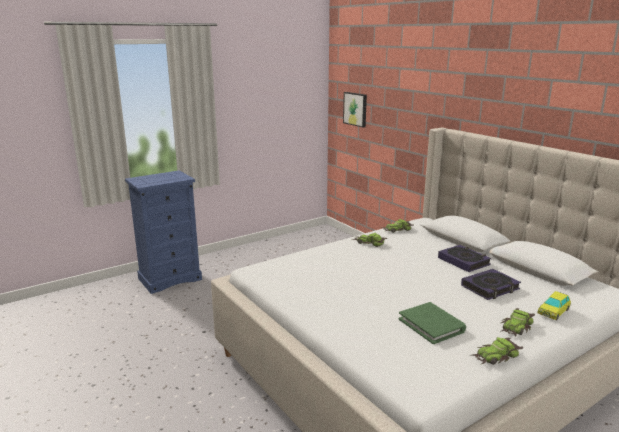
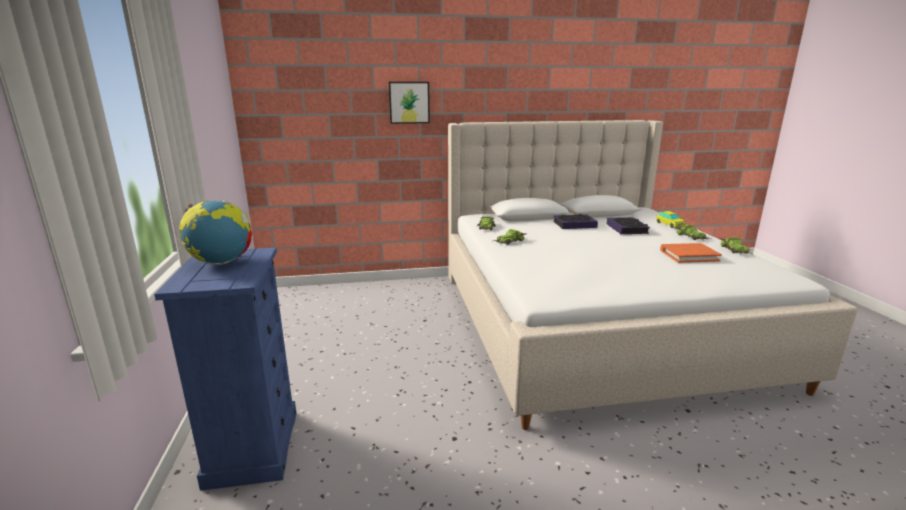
camera: 65 degrees left, 0 degrees up
(166, 177) = (222, 262): none -> globe
(355, 109) = (301, 123): picture -> picture (409, 102)
(431, 325) = (689, 255): green book -> orange book

